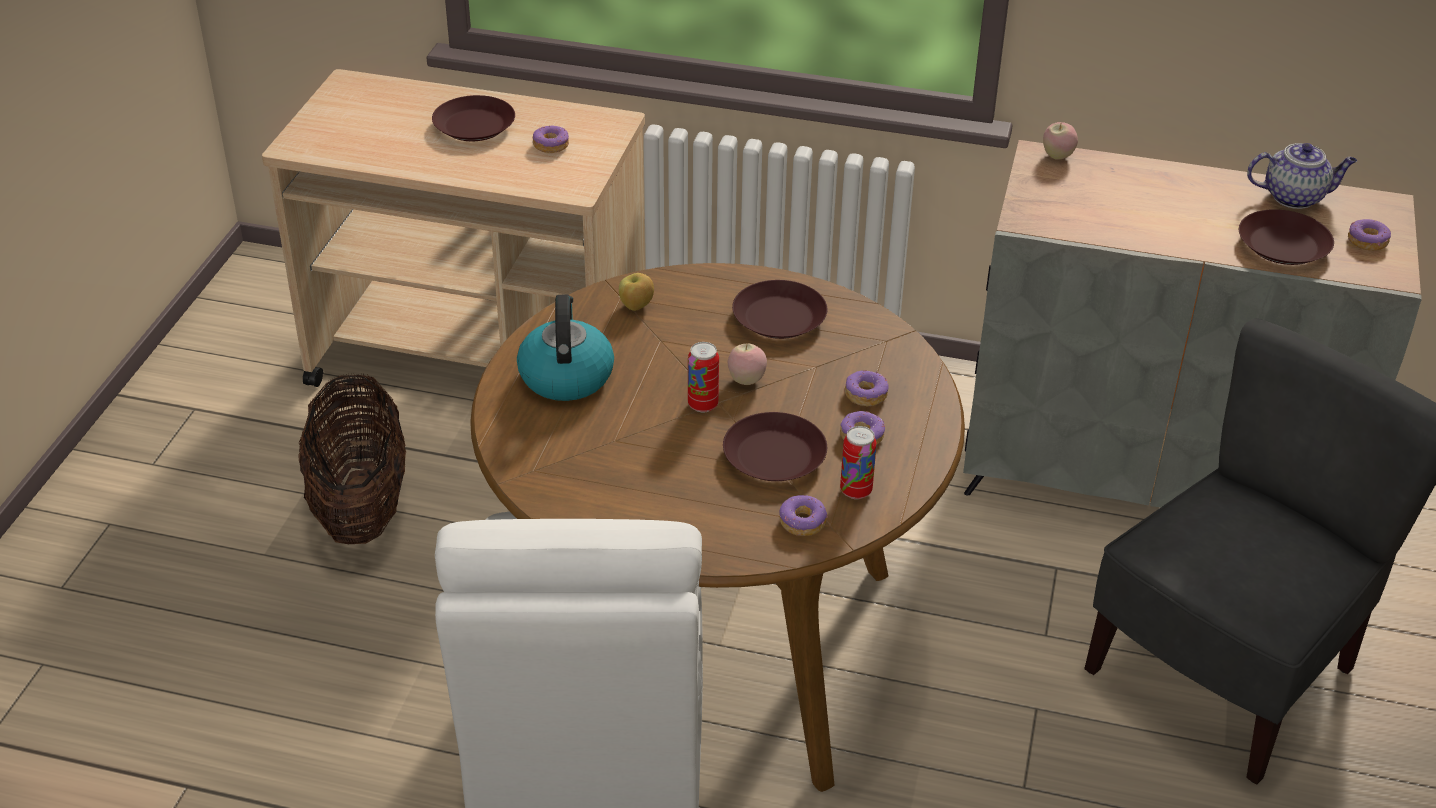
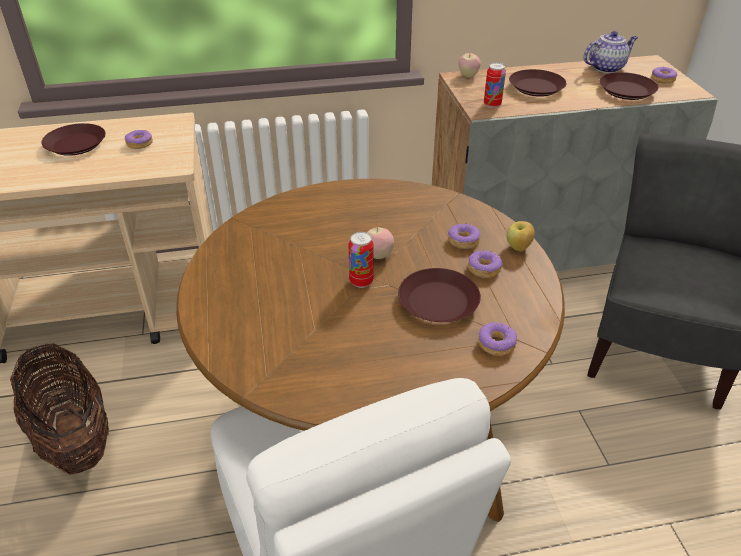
camera: 25 degrees left, 0 degrees up
(565, 375) = (245, 292): kettle -> none
(636, 306) = (266, 229): apple -> apple (518, 248)
(780, 318) = (369, 209): brown plate -> brown plate (537, 88)
(856, 491) = (512, 308): can -> can (492, 105)

